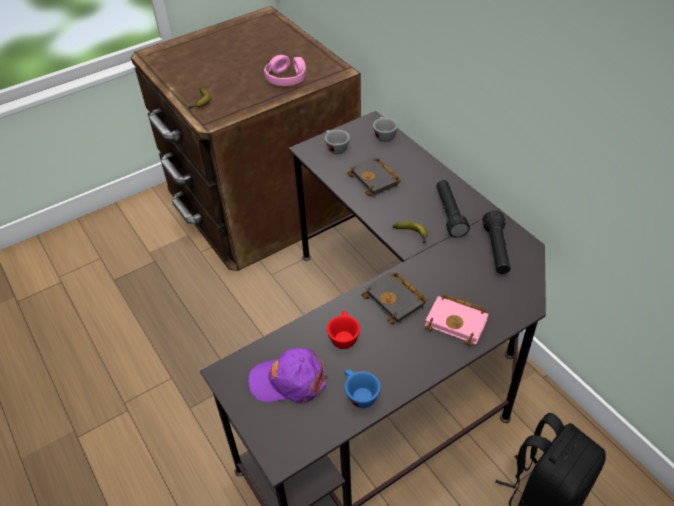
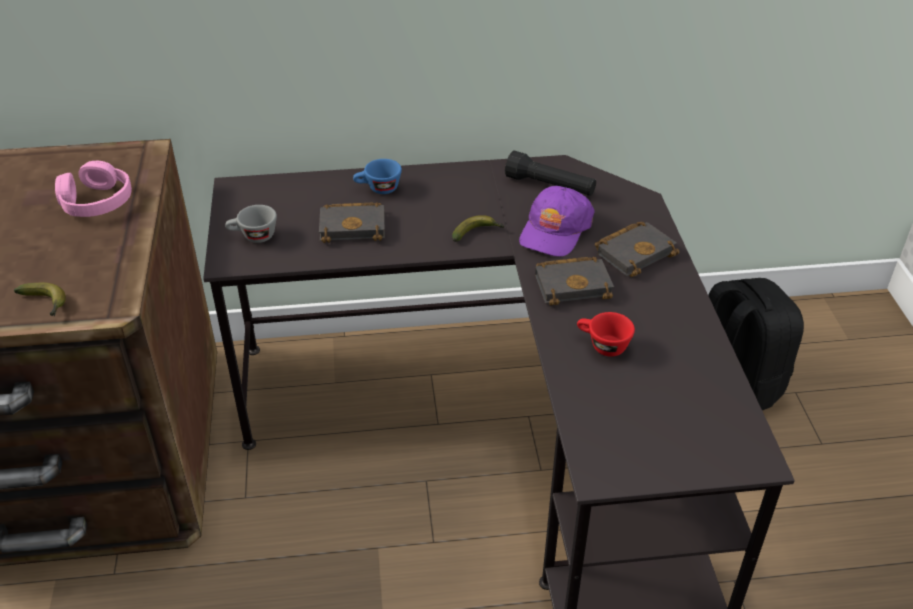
camera: 65 degrees left, 5 degrees down
(288, 380) = (644, 416): purple cap -> purple cap (555, 230)
(359, 395) = (697, 363): blue cup -> blue cup (378, 189)
(383, 135) = (274, 189): grey cup -> none
(449, 214) = (466, 195): black flashlight -> none
(458, 322) = (635, 252): pink book -> black book

